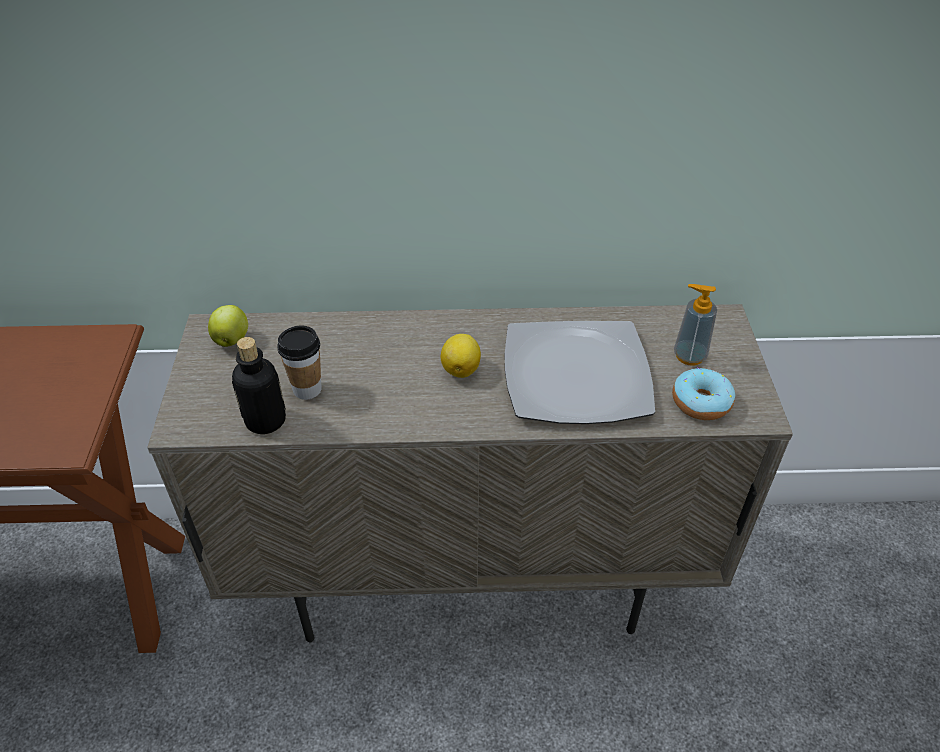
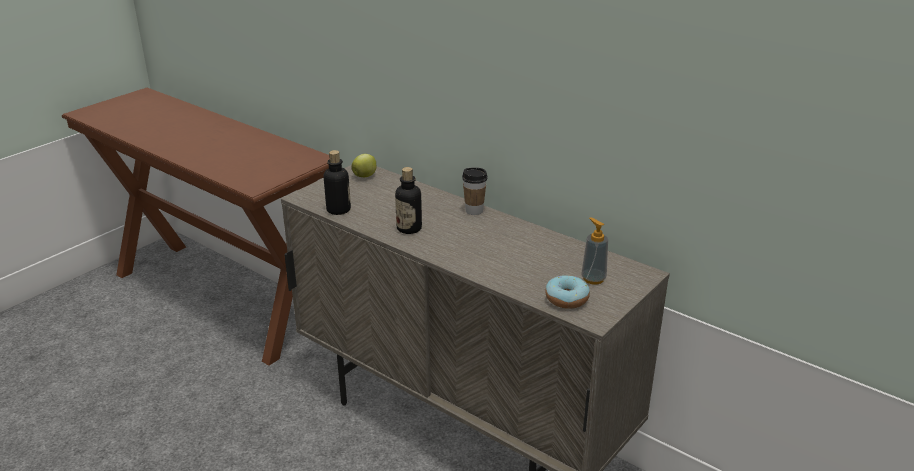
camera: 40 degrees right, 15 degrees down
(307, 389) = (372, 207): cup -> cup (474, 211)
(401, 399) = (409, 228): none -> bottle
(461, 368) = (456, 230): lemon -> none
(577, 374) = (514, 258): plate -> none

